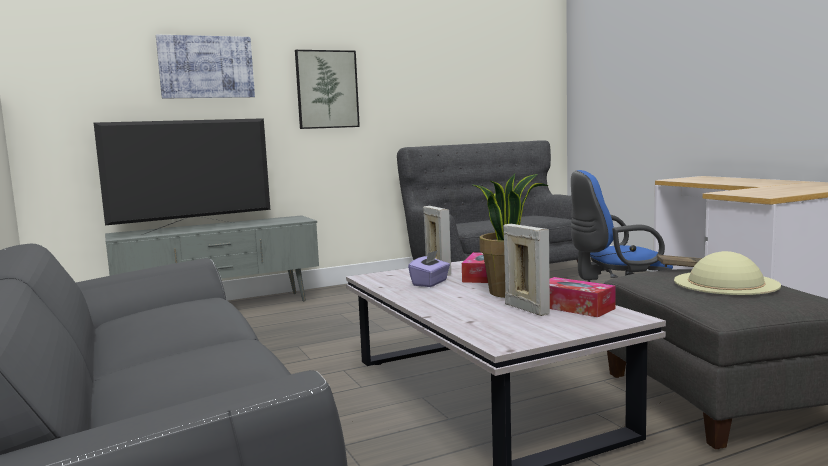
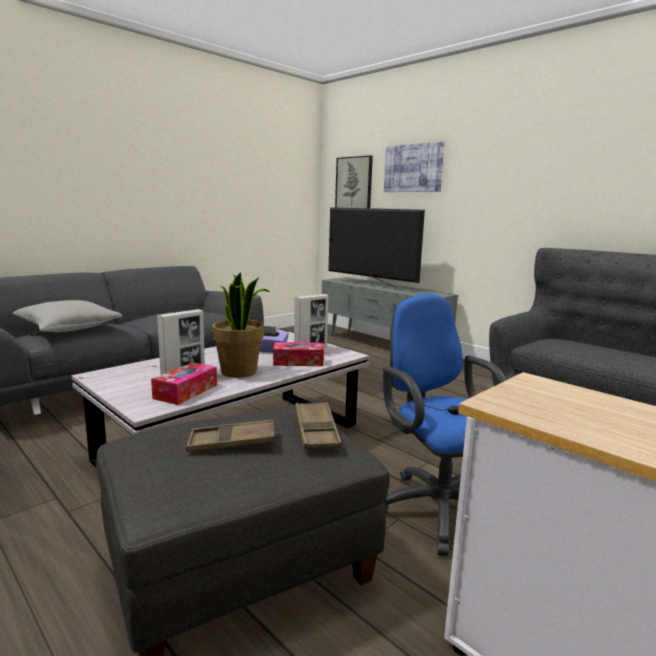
camera: 70 degrees right, 5 degrees up
(202, 372) = (69, 328): none -> grey pillow
(327, 89) = (500, 185): picture -> picture (354, 186)
(725, 282) = (232, 442): beige hat -> brown tray

